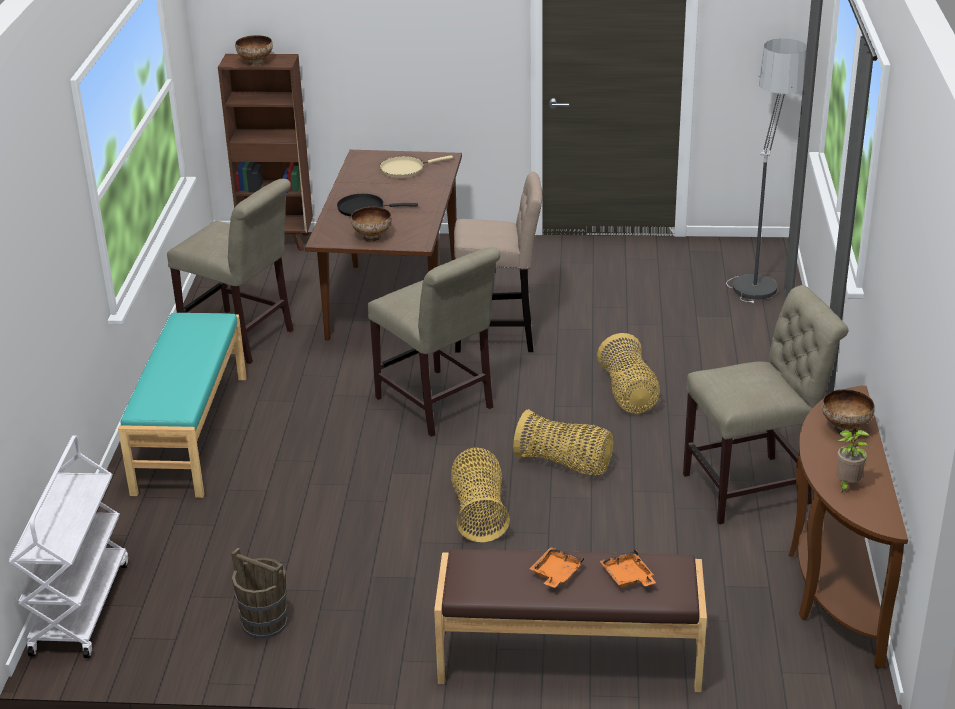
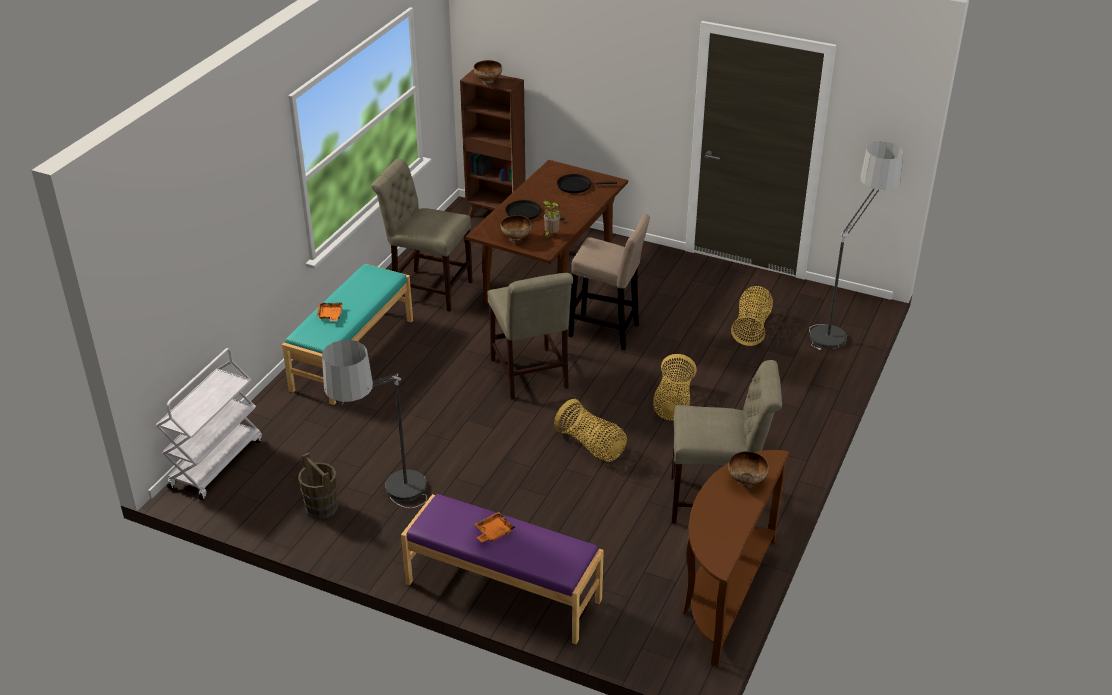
camera: 20 degrees right, 5 degrees up
(242, 338) = (428, 288): beige chair -> beige chair turned 150 degrees clockwise
(356, 601) = (388, 509): none -> floor lamp
(405, 169) = (577, 186): beige frying pan -> black frying pan
(479, 512) = (509, 466): basket -> basket (751, 327)
(569, 658) = (502, 592): brown bench -> purple bench
(627, 577) = (539, 549): orange tray -> orange tray (330, 315)
(847, 485) = (713, 527): potted plant -> potted plant (550, 235)

